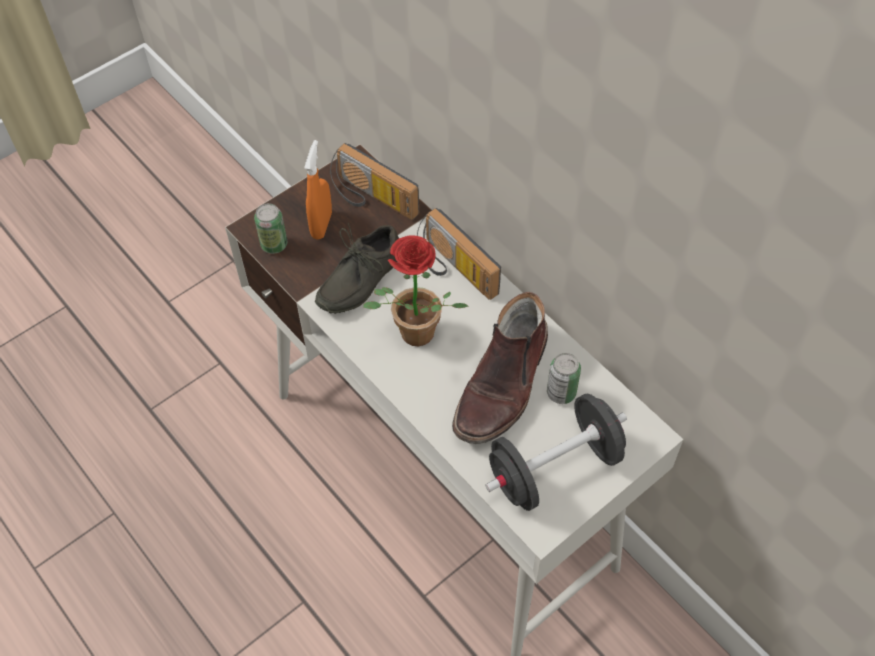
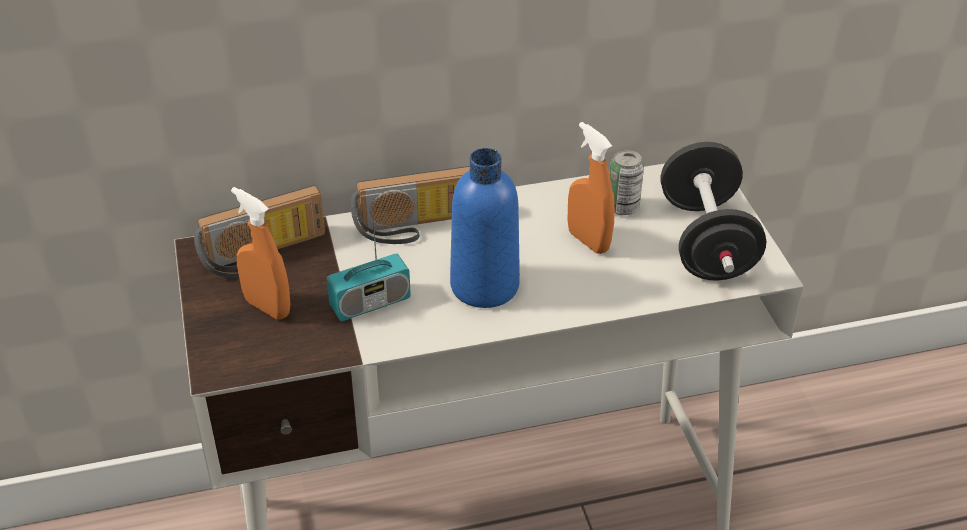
camera: 65 degrees left, 15 degrees down
(274, 244) = (260, 357): can -> none
(357, 279) = (370, 303): grey shoe -> radio
(412, 338) = (484, 286): potted plant -> blue bottle
(503, 384) = (588, 241): brown boot -> orange spray bottle

